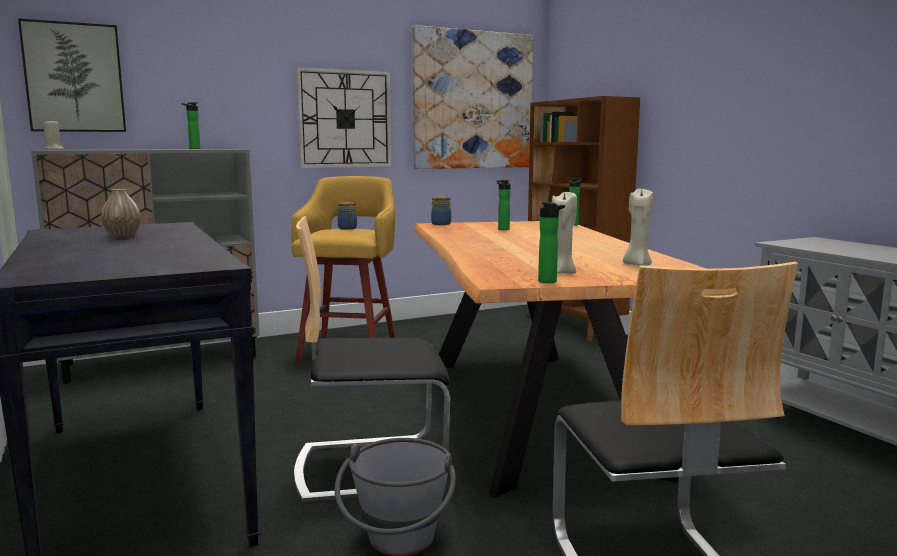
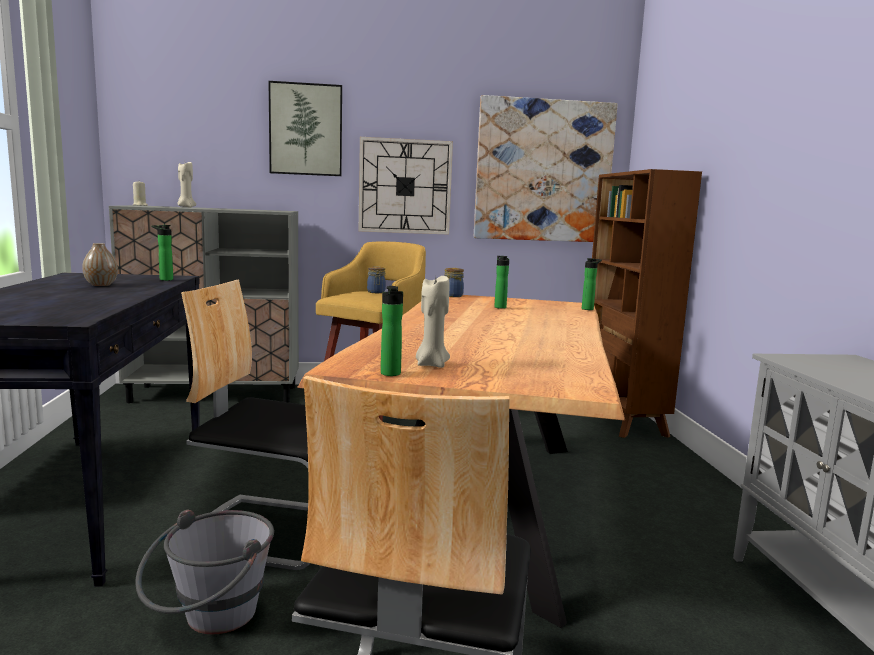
camera: 20 degrees right, 0 degrees up
(74, 78) = (167, 145): picture -> picture (306, 130)
(193, 149) = (253, 209): bottle -> bottle (164, 279)
(636, 264) = (538, 365): beige candle -> beige candle (186, 207)

